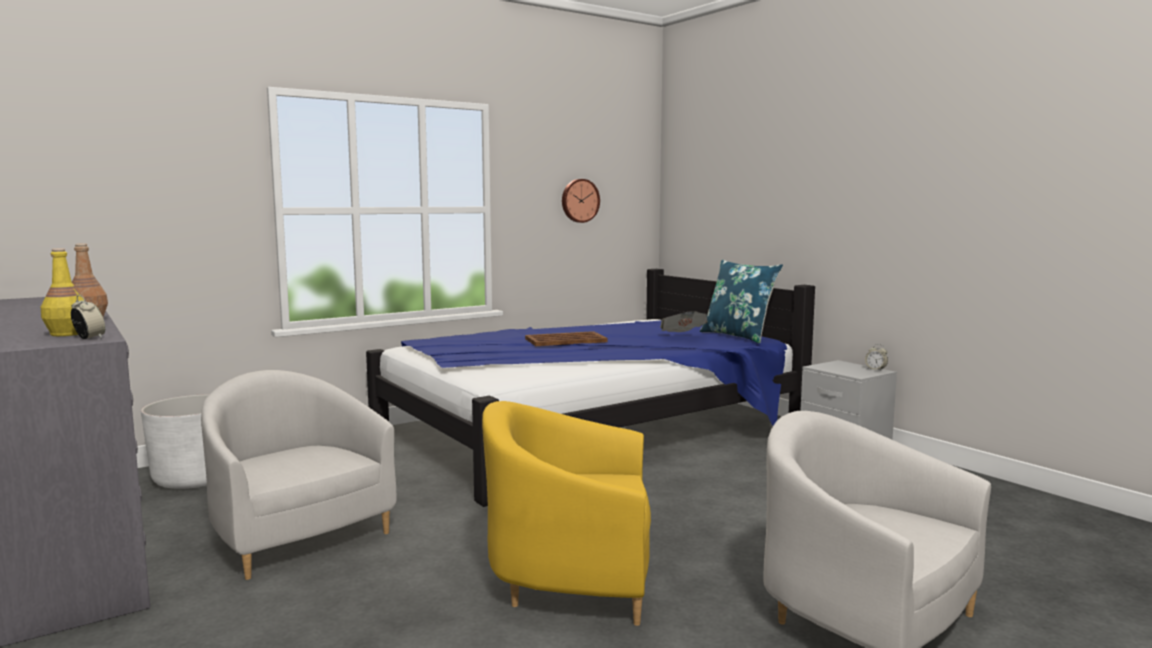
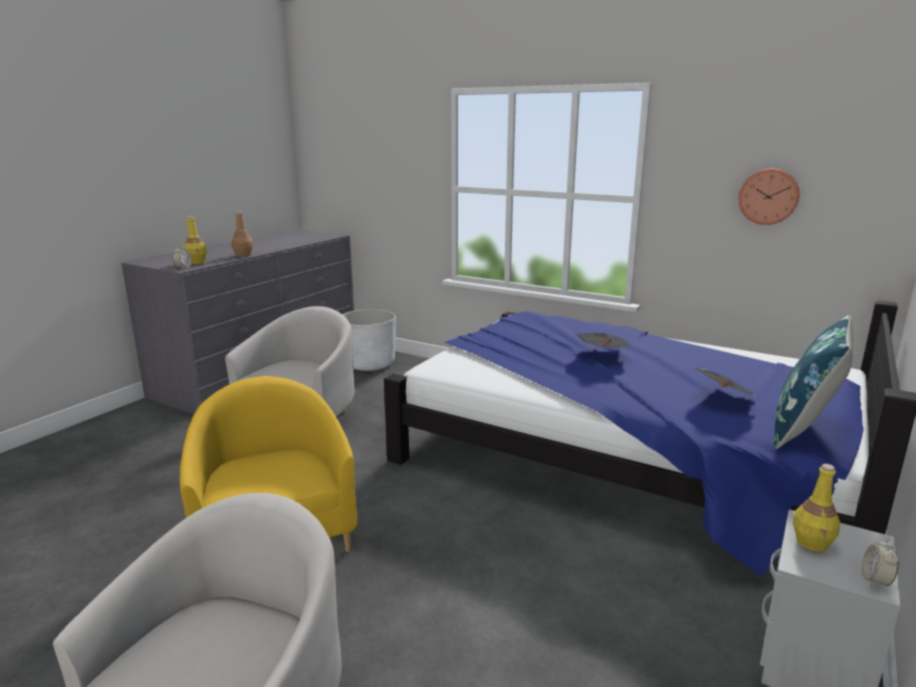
camera: 65 degrees right, 10 degrees up
(565, 340) = (603, 355): brown tray -> newspaper
(838, 370) = (812, 543): none -> yellow bottle

